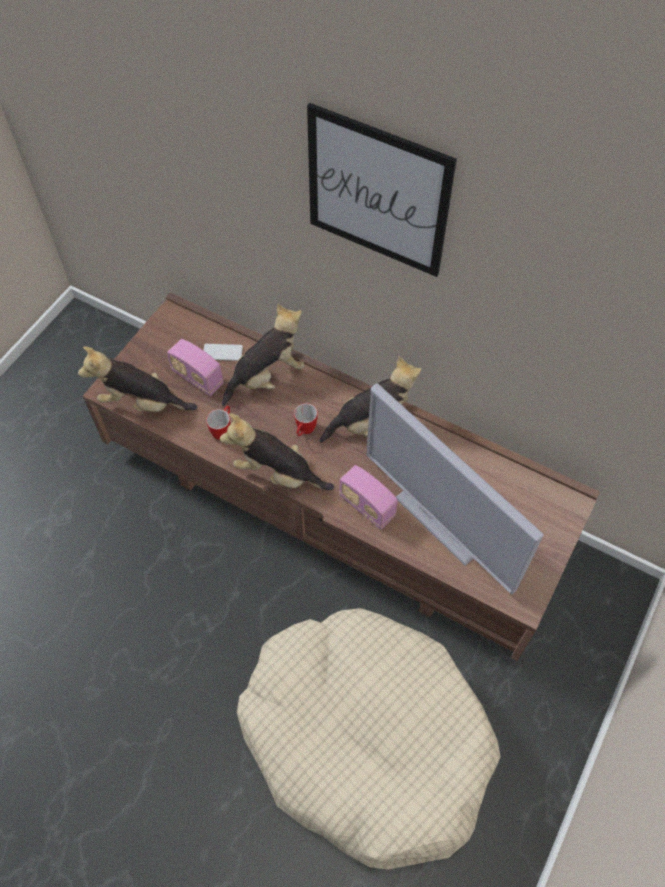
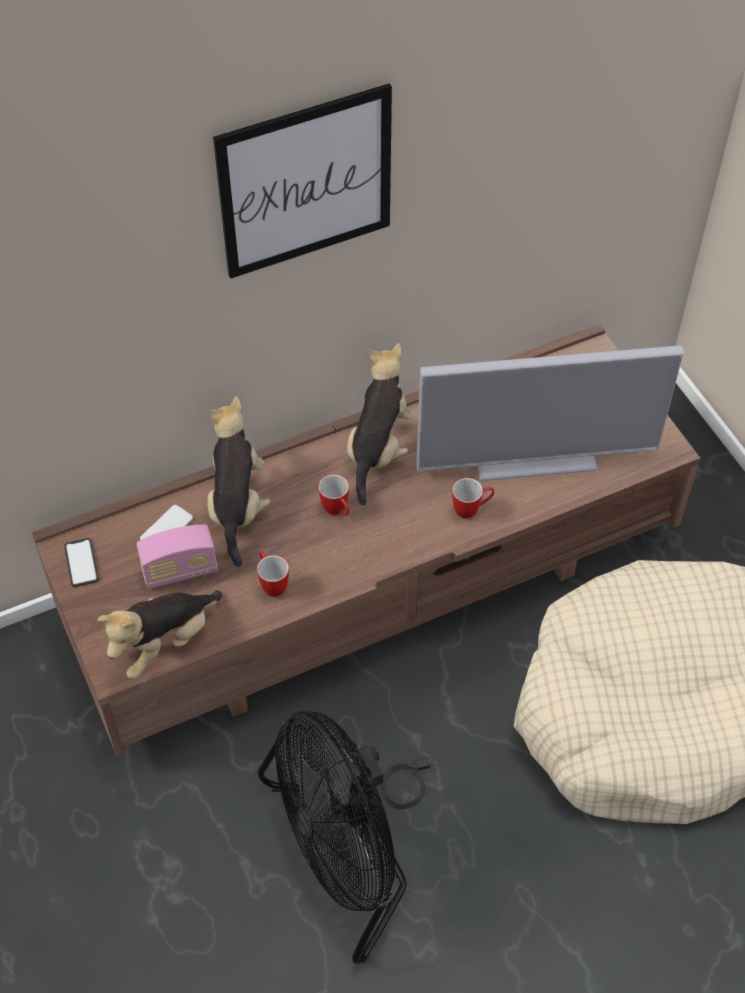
camera: 55 degrees left, 5 degrees down
(136, 603) = (351, 846): none -> black fan
(168, 328) = (81, 563): none -> phone
(277, 473) = (369, 564): plush toy -> none
(367, 506) = (472, 509): radio -> mug

